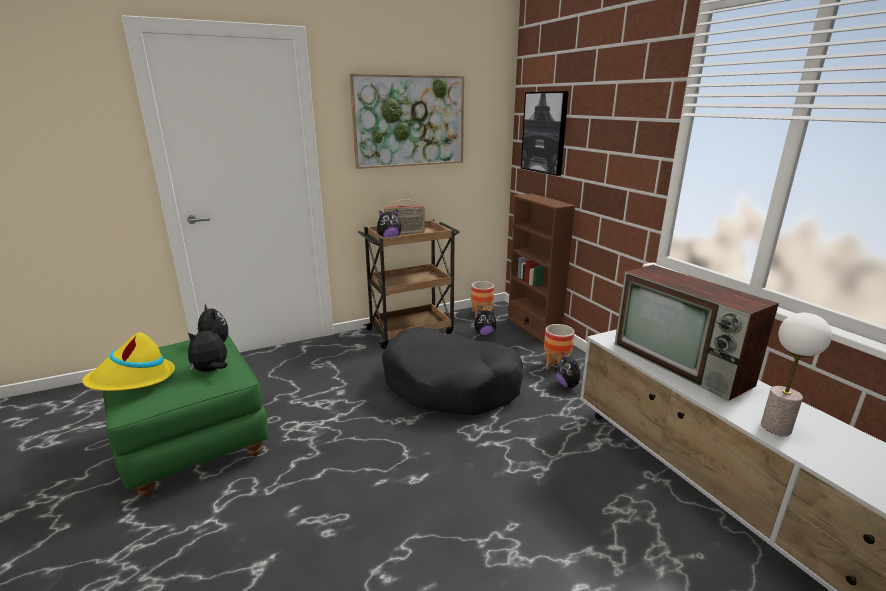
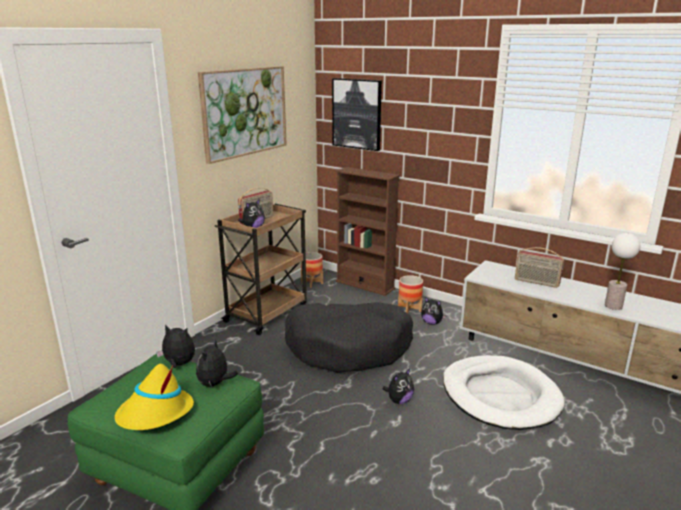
camera: 30 degrees left, 0 degrees up
(484, 334) = (332, 299): plush toy -> plush toy (399, 400)
(568, 497) = (500, 395): none -> white dog bed
(682, 364) = (536, 282): television -> radio

